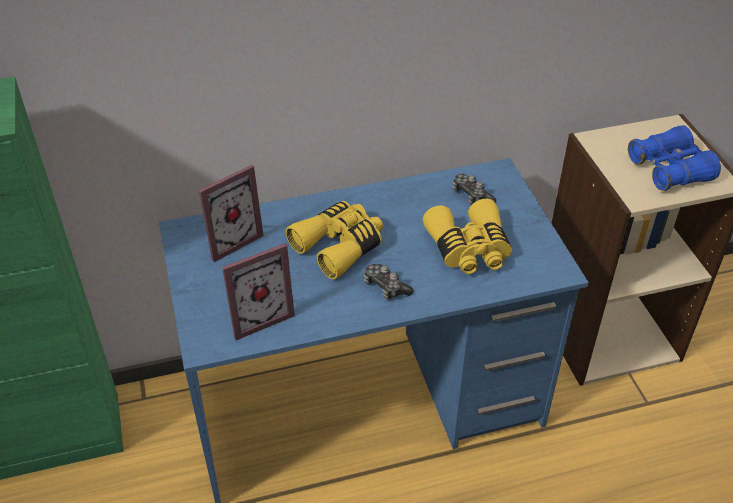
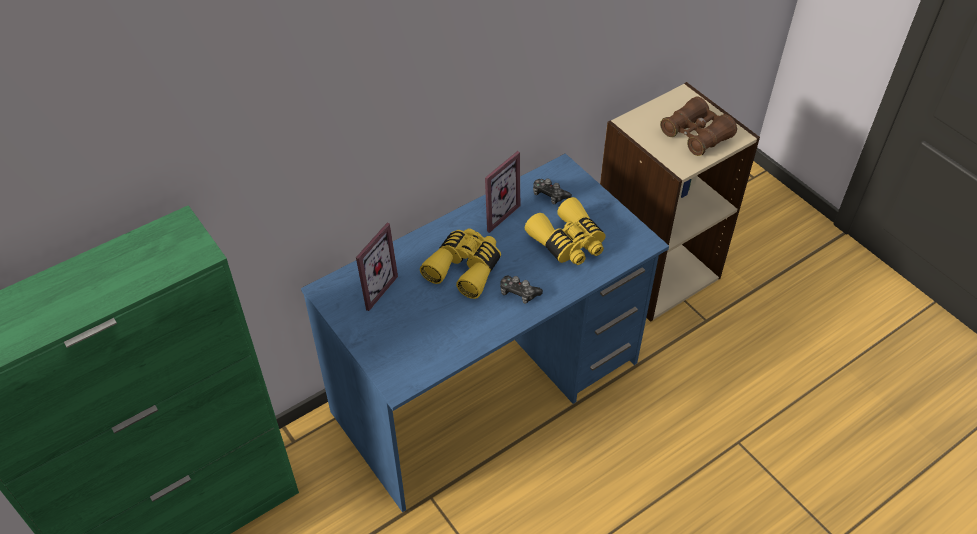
camera: 20 degrees left, 5 degrees up
(257, 316) = (429, 346): picture frame -> picture frame (494, 212)
(669, 170) = (696, 135): blue binoculars -> brown binoculars

